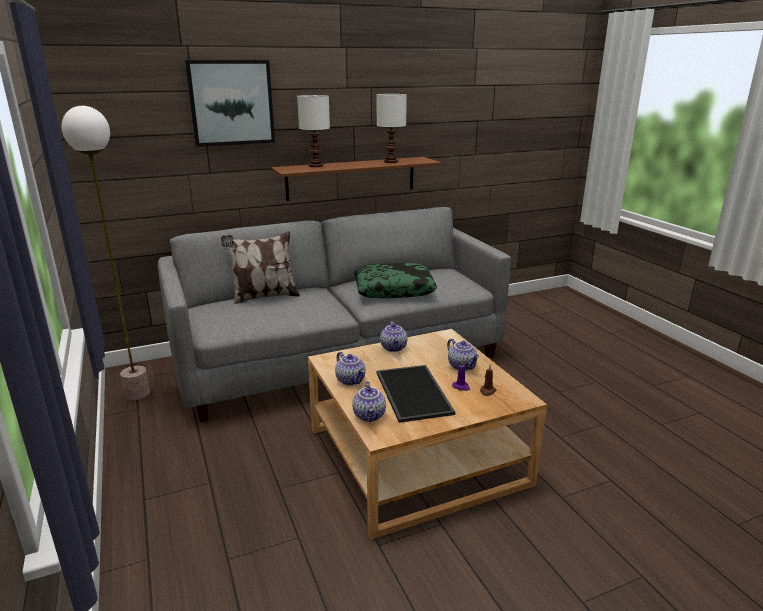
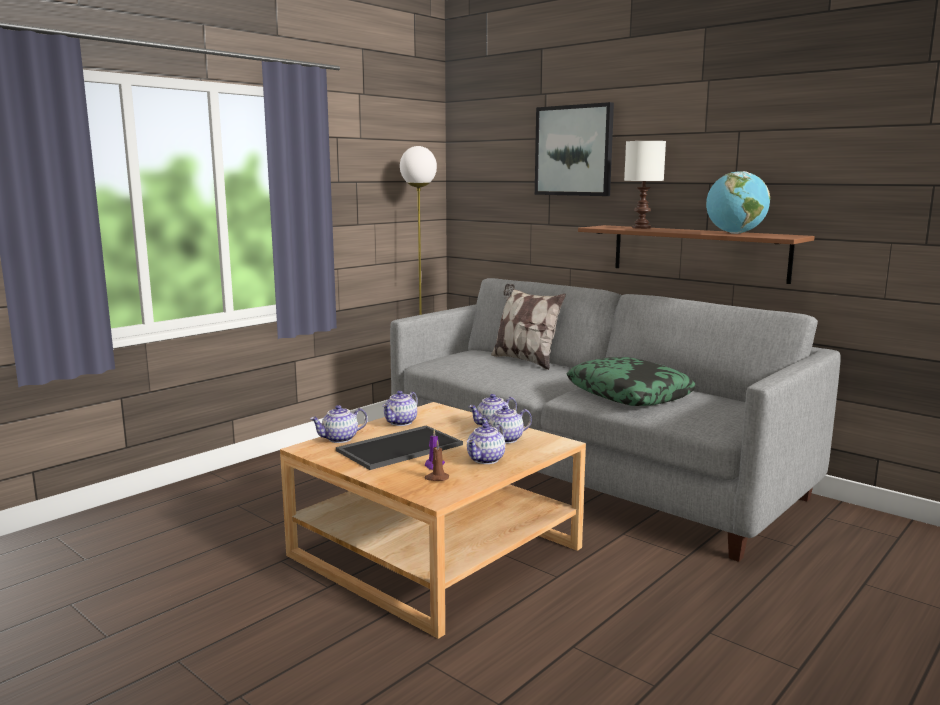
camera: 65 degrees right, 10 degrees down
(391, 162) = (735, 233): white table lamp -> globe
(426, 350) = (505, 440): none -> teapot

